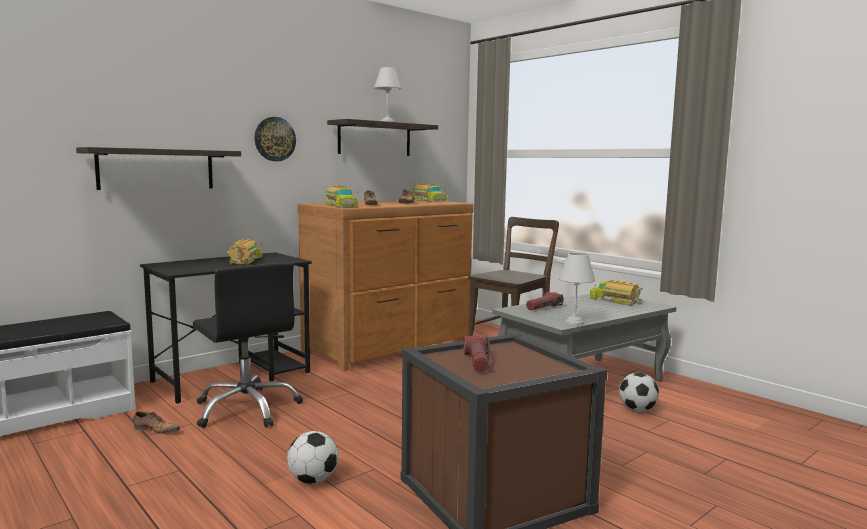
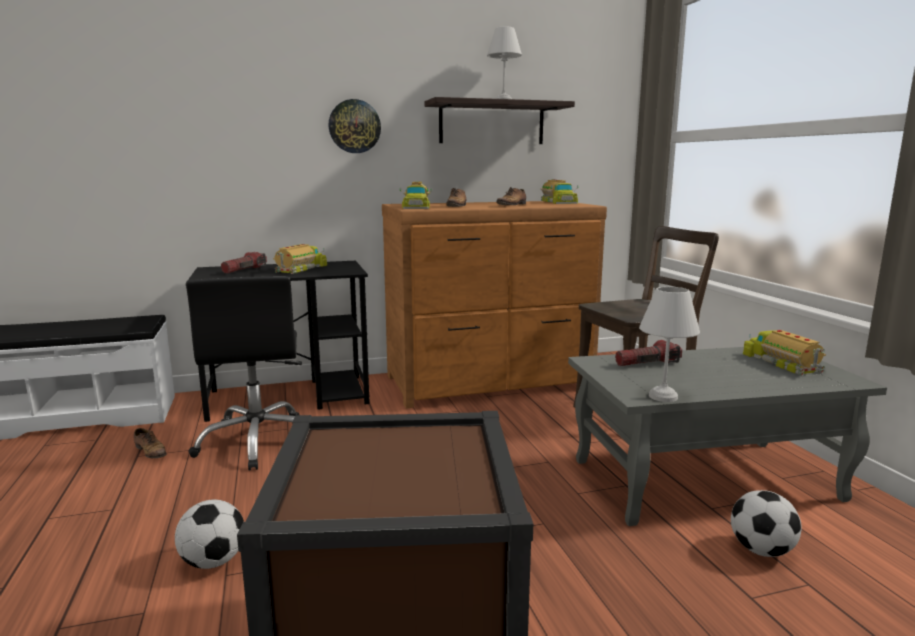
camera: 25 degrees right, 5 degrees up
(156, 169) = (212, 163): shelf -> none
(477, 362) = (367, 458): flashlight -> flashlight (244, 270)

